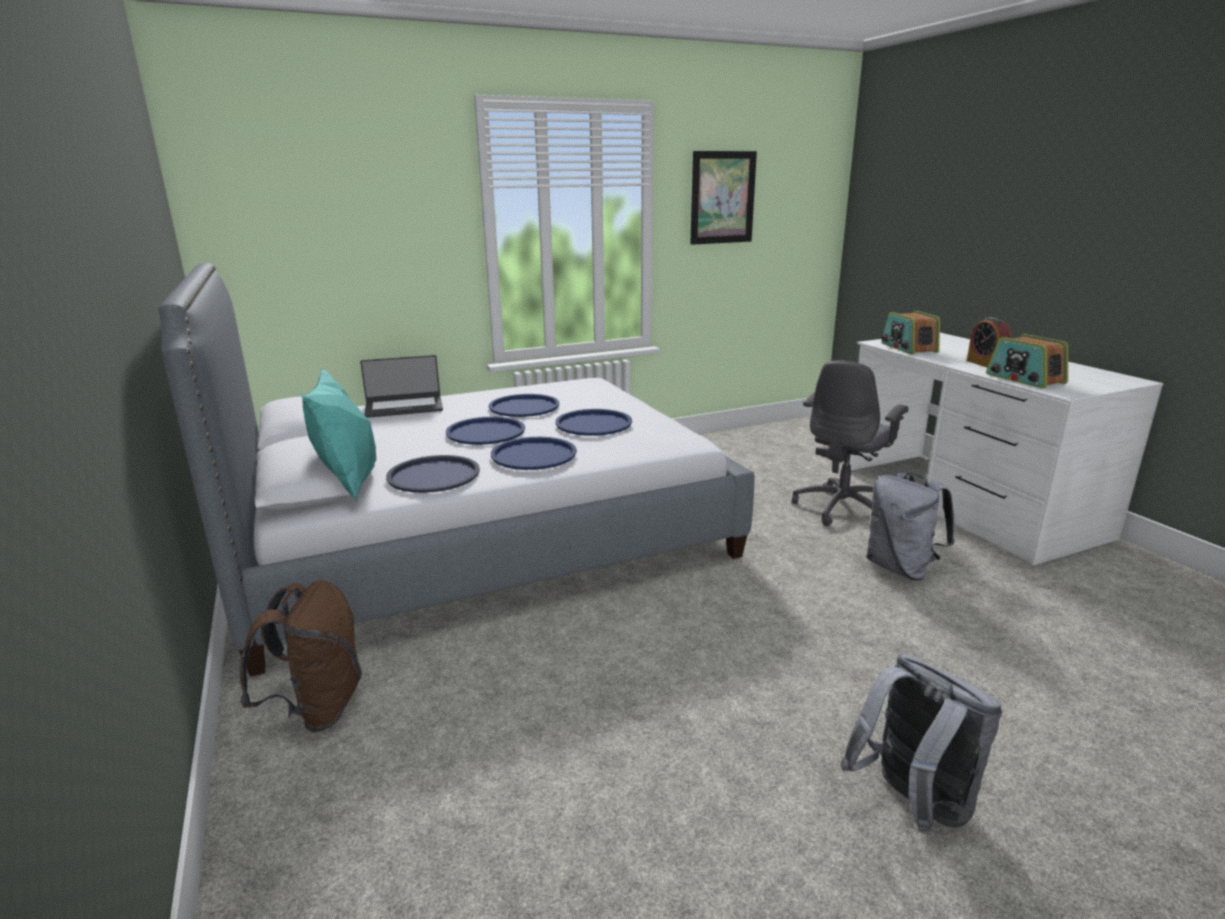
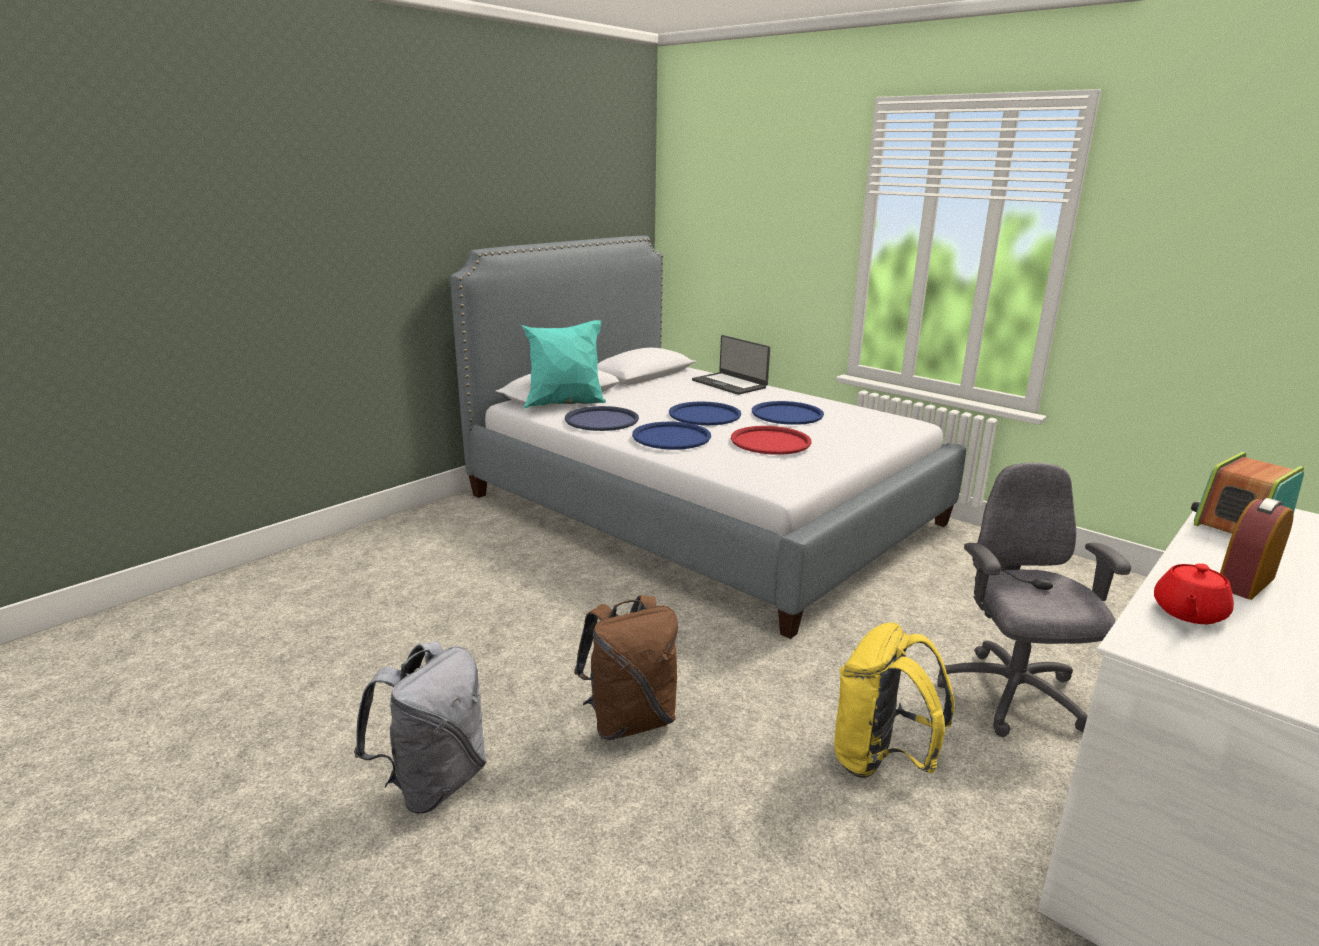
camera: 65 degrees right, 0 degrees up
(317, 708) = (453, 522): brown backpack -> brown backpack (630, 720)
(594, 423) = (770, 442): blue tray -> red tray
(722, 198) = (1203, 229): picture -> none
(842, 507) = (1012, 697): grey office chair -> grey office chair turned 75 degrees clockwise
(901, 568) = (880, 760): grey backpack -> yellow backpack
(1024, 379) = (1187, 613): radio -> red teapot

